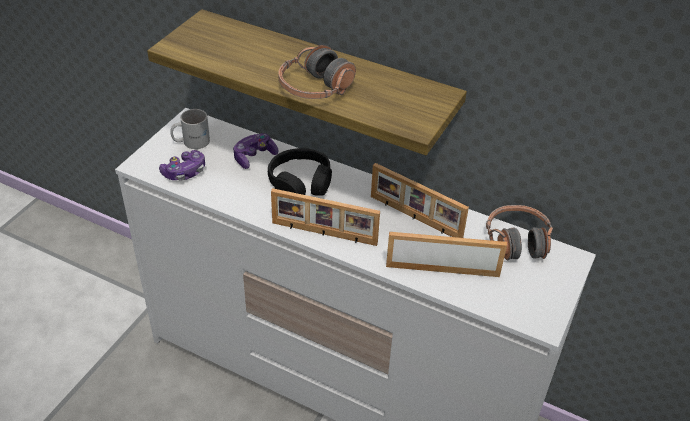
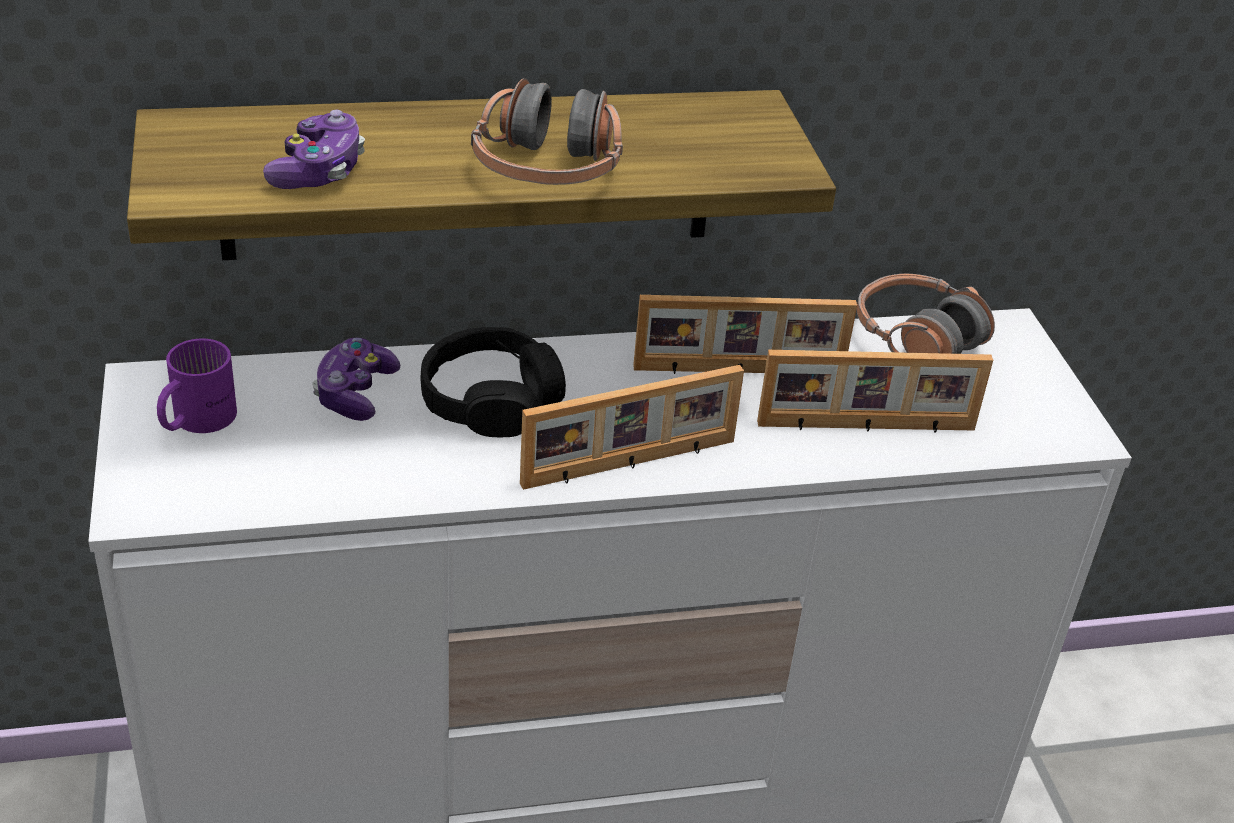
camera: 40 degrees left, 5 degrees down
(184, 172) = (250, 479): game controller -> game controller (318, 171)
(191, 141) = (194, 419): white mug -> purple mug
(442, 269) = (866, 428): picture frame -> picture frame turned 150 degrees counterclockwise

